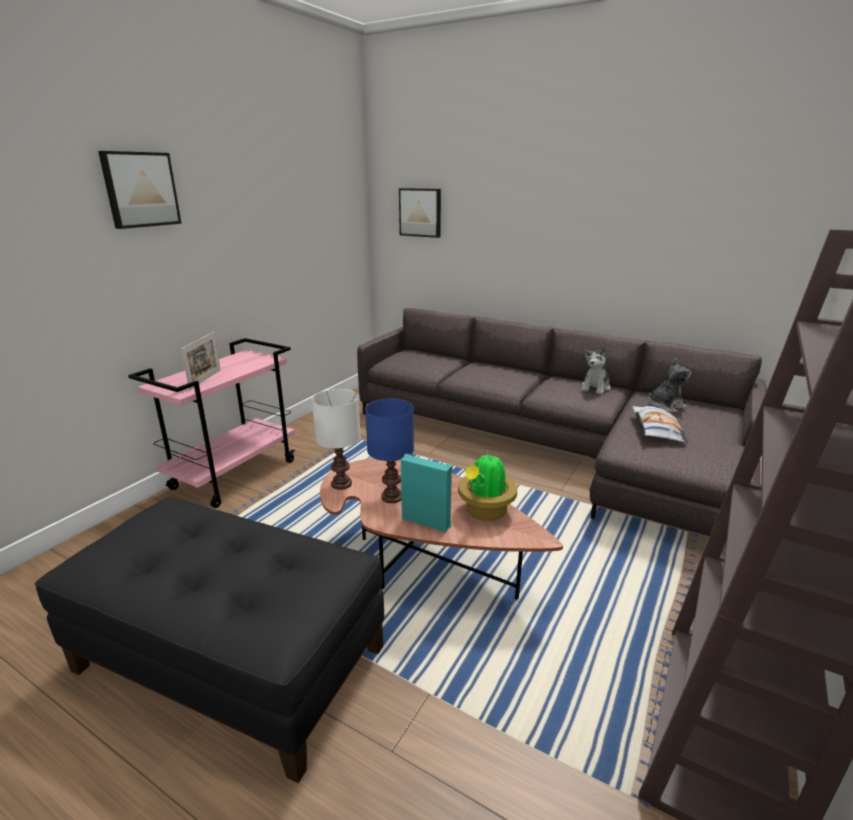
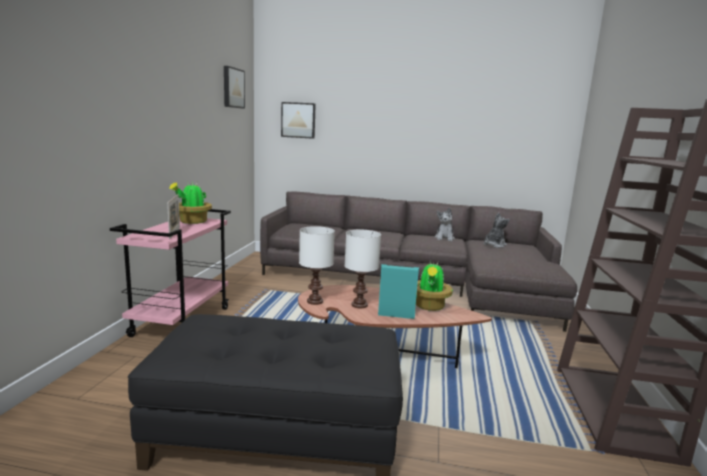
camera: 20 degrees left, 10 degrees down
(140, 189) = (127, 75): picture -> picture (232, 88)
(243, 361) = (192, 222): none -> potted plant
(391, 497) = (358, 305): blue table lamp -> white table lamp
(656, 429) = (499, 256): pillow -> none

